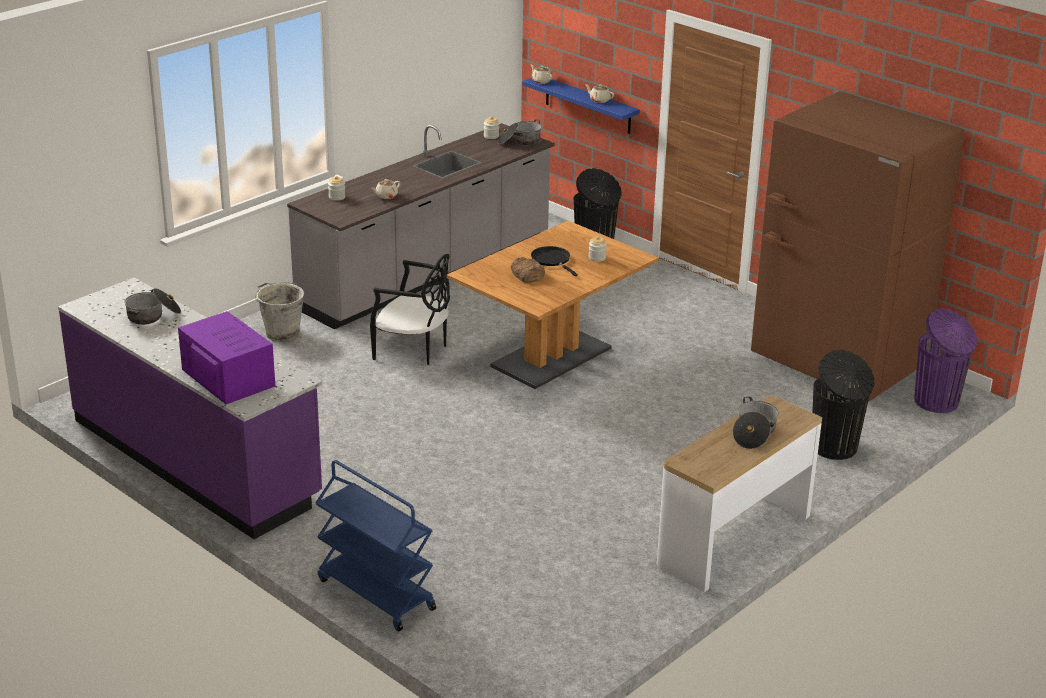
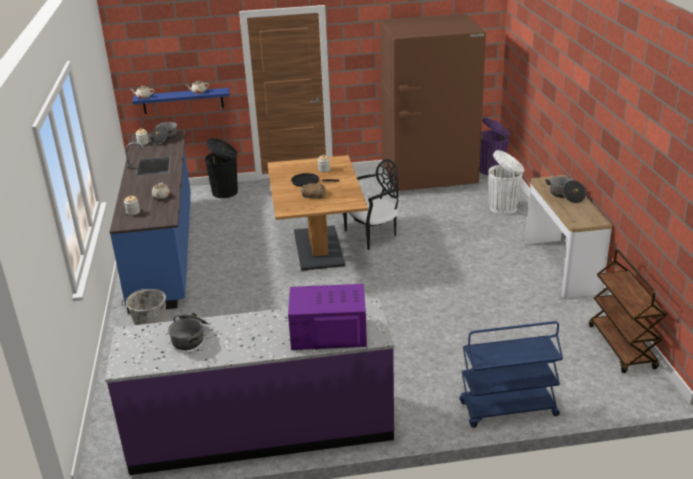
camera: 50 degrees left, 0 degrees up
(413, 350) = (245, 289): black chair -> black chair (373, 234)
(428, 274) = (165, 250): grey counter -> blue counter
(593, 642) = (622, 347): none -> brown cart
(835, 448) = (504, 208): black trash can -> white trash can

